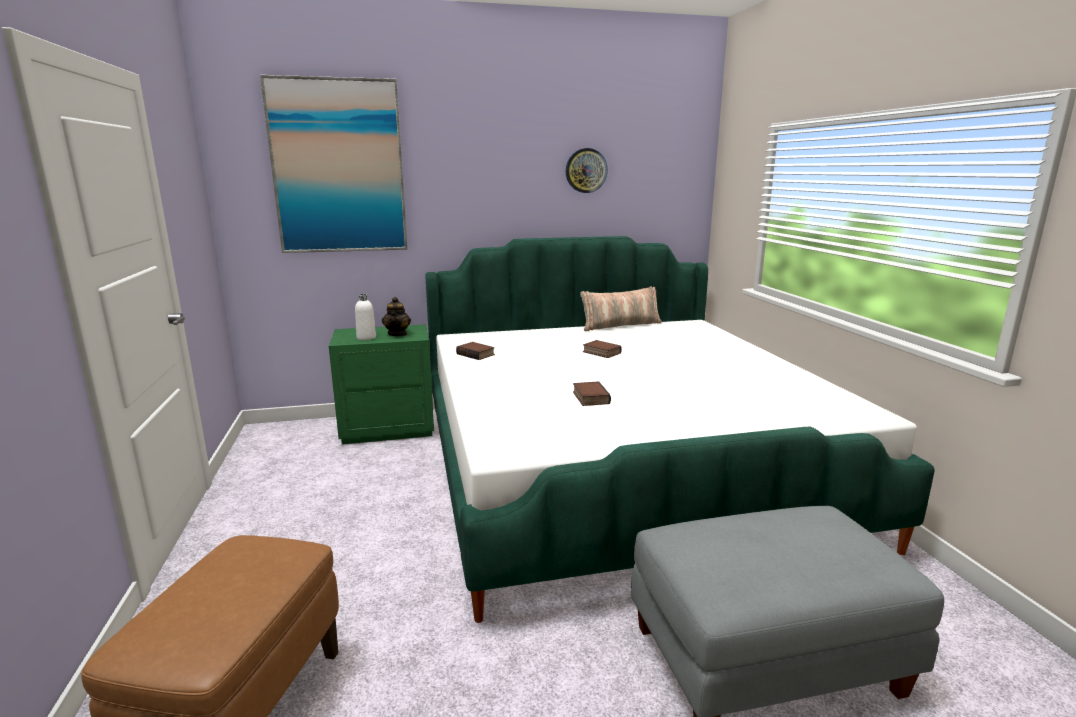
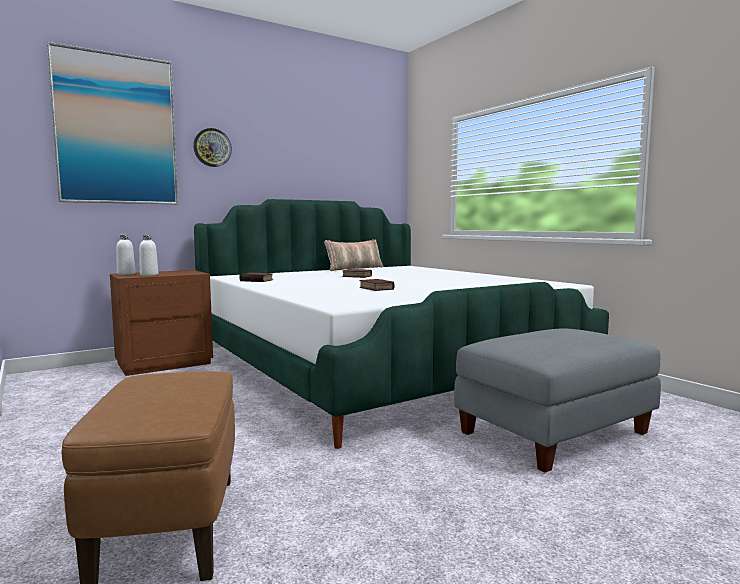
camera: 20 degrees left, 10 degrees down
(348, 332) = (126, 273): none -> white bottle
(388, 428) = (164, 363): green nightstand -> brown nightstand
(397, 334) = (176, 273): teapot -> none
(586, 170) = (319, 150): wall clock -> wall clock (212, 147)

